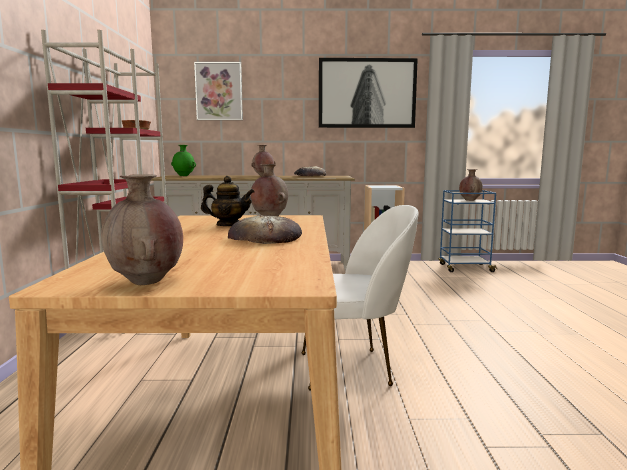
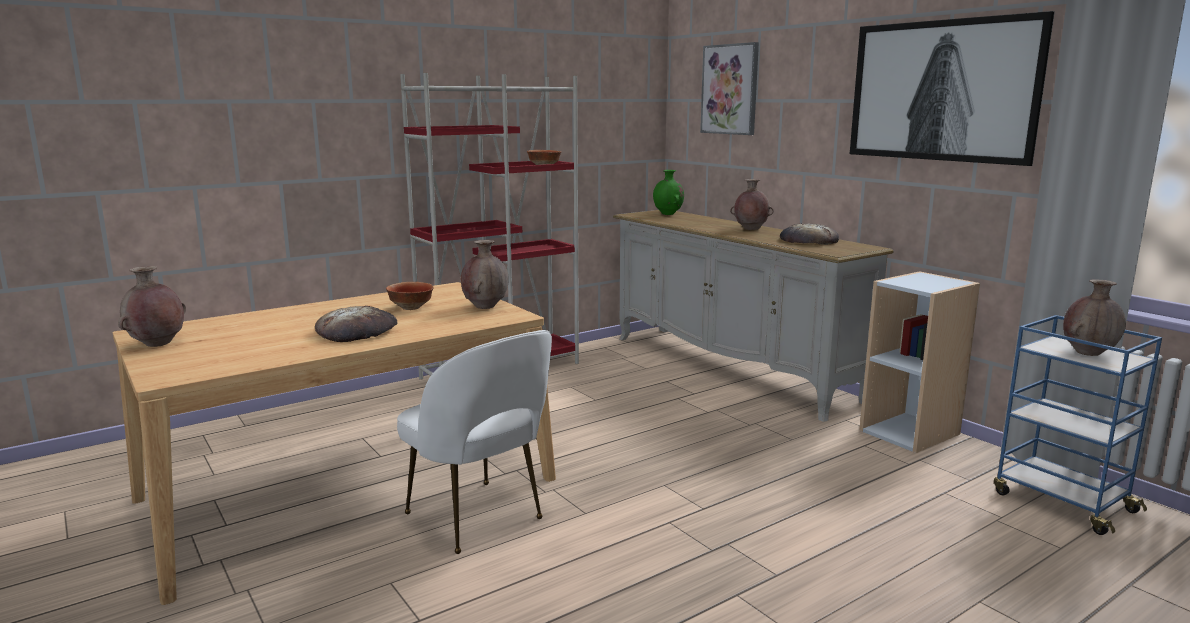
camera: 55 degrees right, 5 degrees up
(228, 225) = (411, 308): teapot -> bowl

